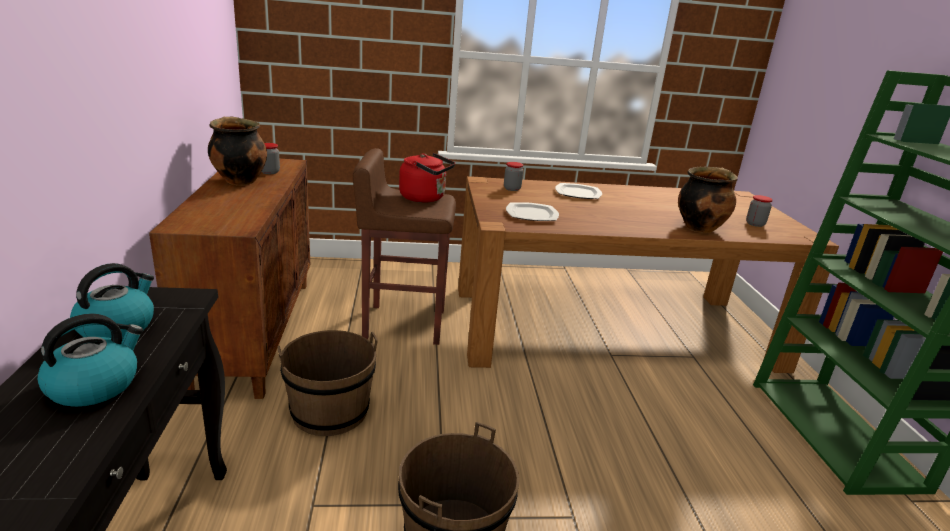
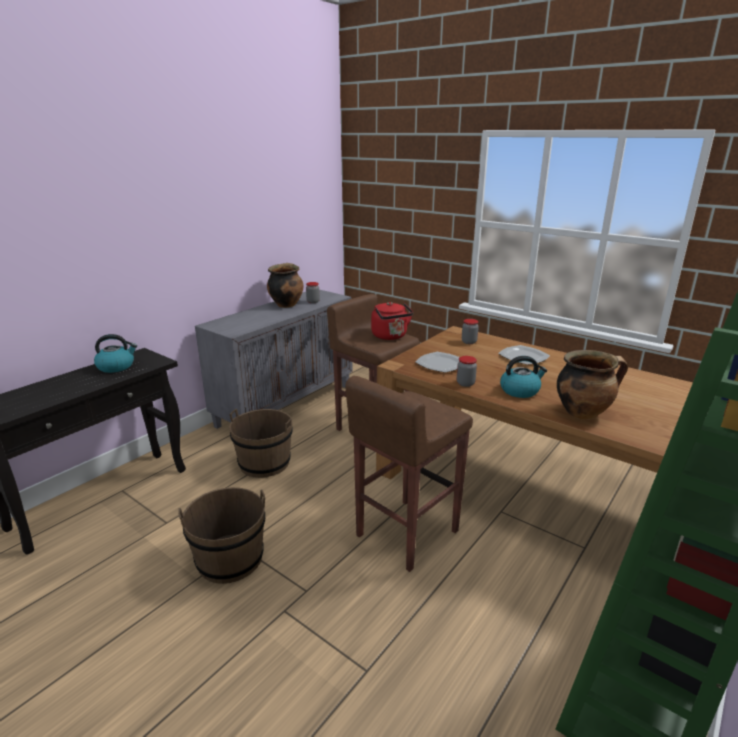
camera: 45 degrees right, 0 degrees up
(95, 385) = (72, 387): kettle -> kettle (520, 390)
(254, 331) = (286, 404): brown cabinet -> grey cabinet
(573, 411) = (405, 533): none -> brown stool
(755, 224) = (667, 427): jar -> jar (465, 383)

